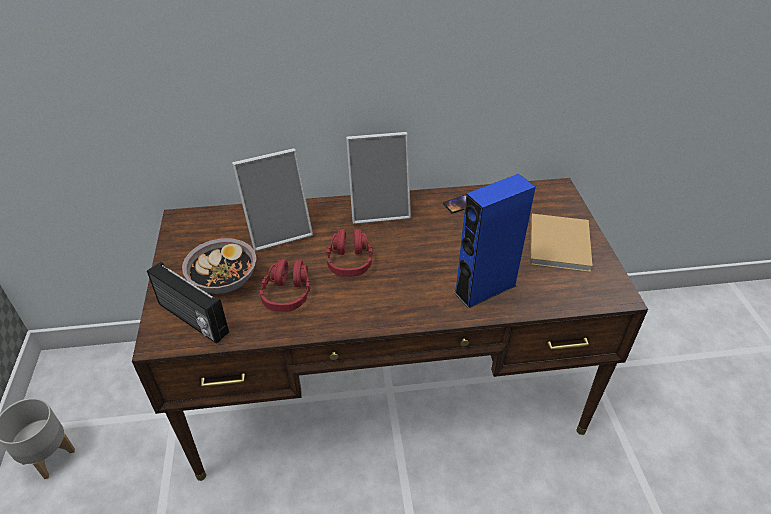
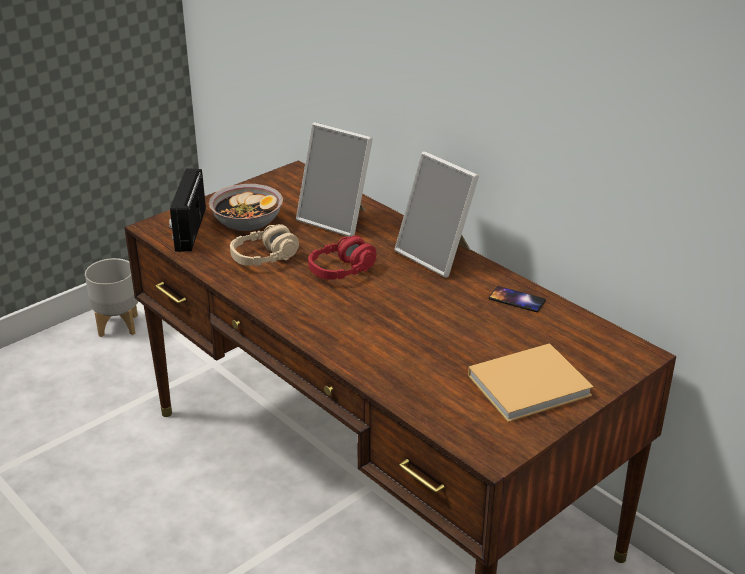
camera: 55 degrees right, 10 degrees down
(287, 293) = (264, 257): red headphones -> beige headphones
(485, 289) = (393, 360): blue speaker -> none

